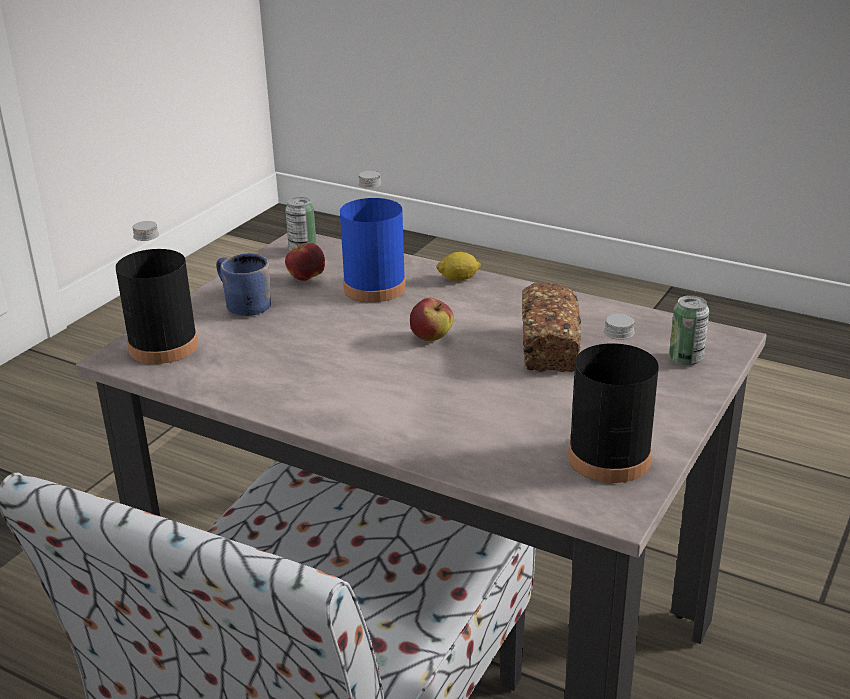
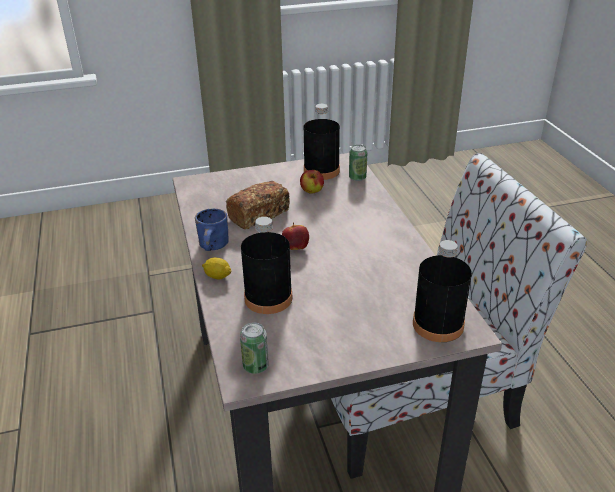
camera: 135 degrees left, 5 degrees up
(240, 305) = (360, 333): blue mug -> blue mug (215, 247)
(306, 278) = (292, 333): apple -> apple (312, 192)
(374, 288) = (268, 298): blue bottle -> black bottle
(686, 359) = (223, 184): can -> can (357, 177)

